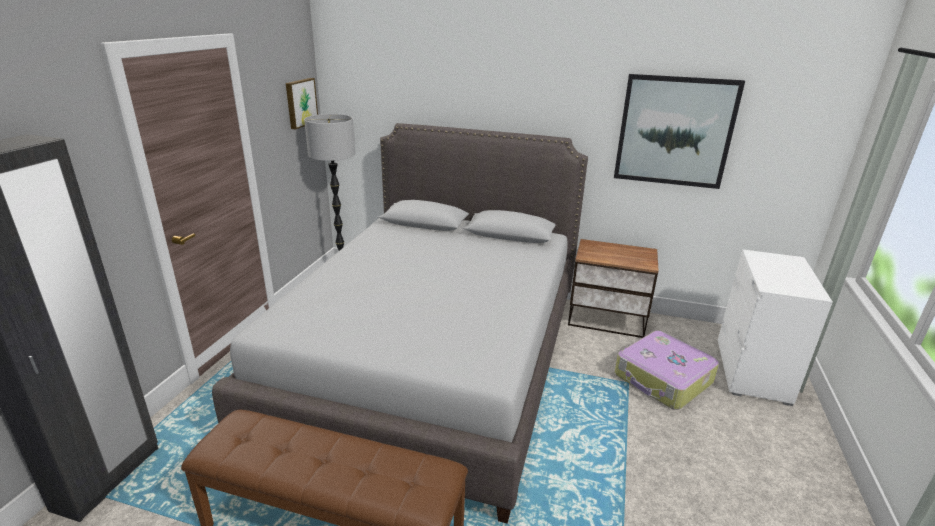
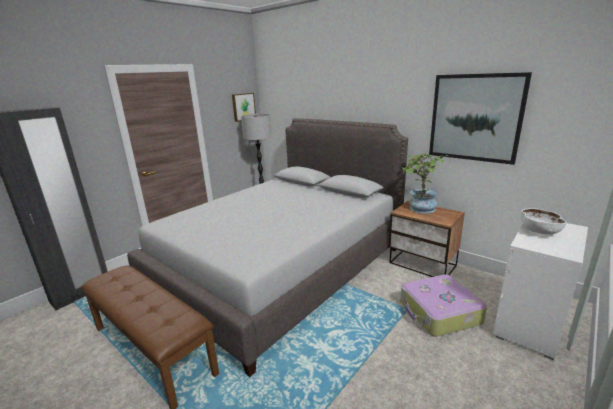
camera: 25 degrees right, 5 degrees down
(606, 250) = (419, 209): none -> potted plant
(769, 269) = (538, 231): none -> white bowl

